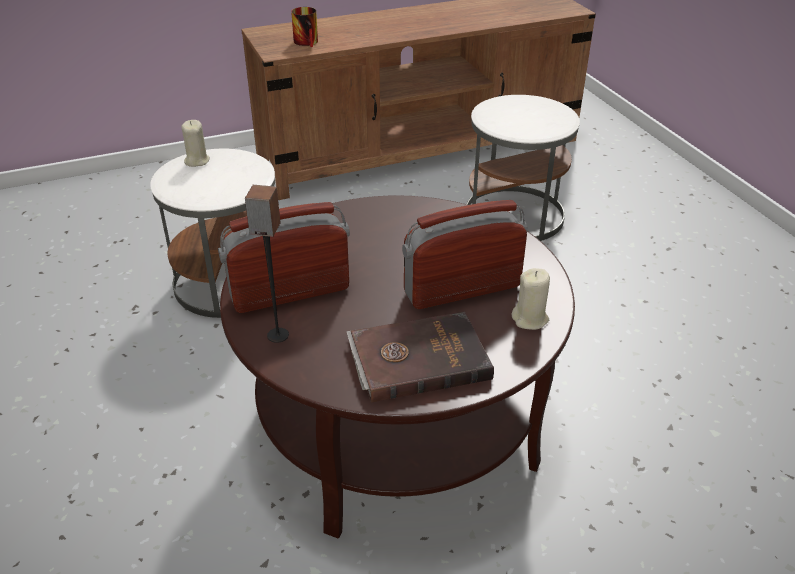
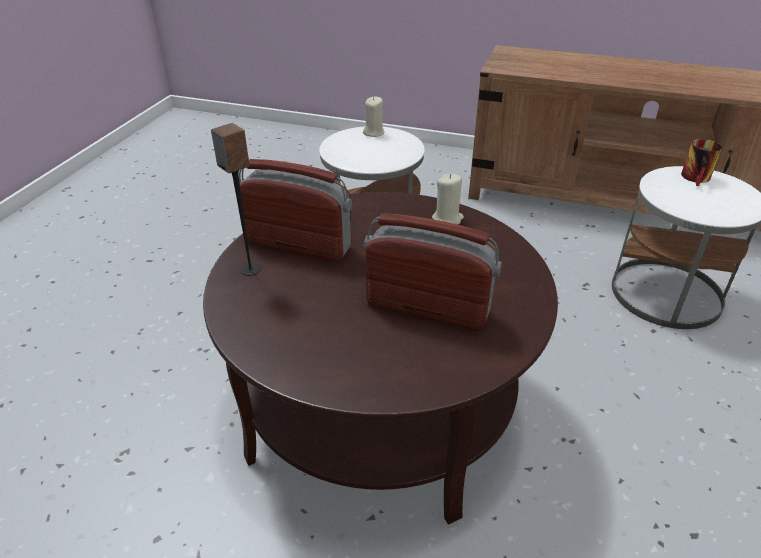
camera: 40 degrees right, 0 degrees up
(309, 42) = (535, 67): mug -> mug (698, 179)
(417, 359) = (318, 342): brown book -> none
(530, 319) = (454, 364): beige candle -> beige candle (447, 218)

